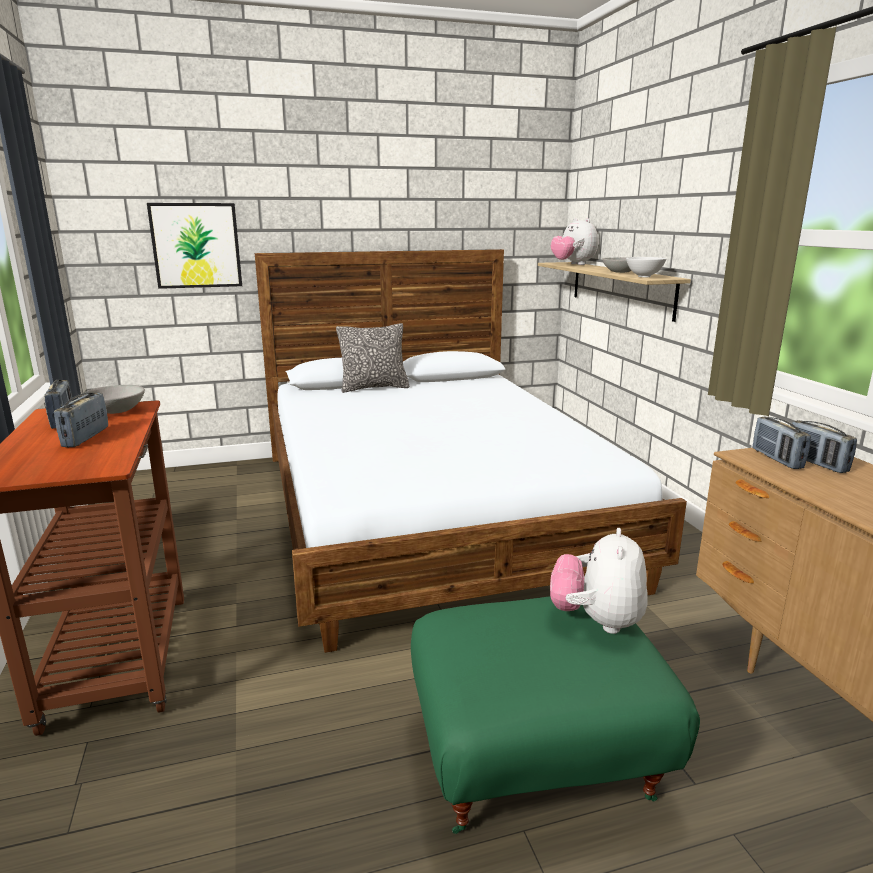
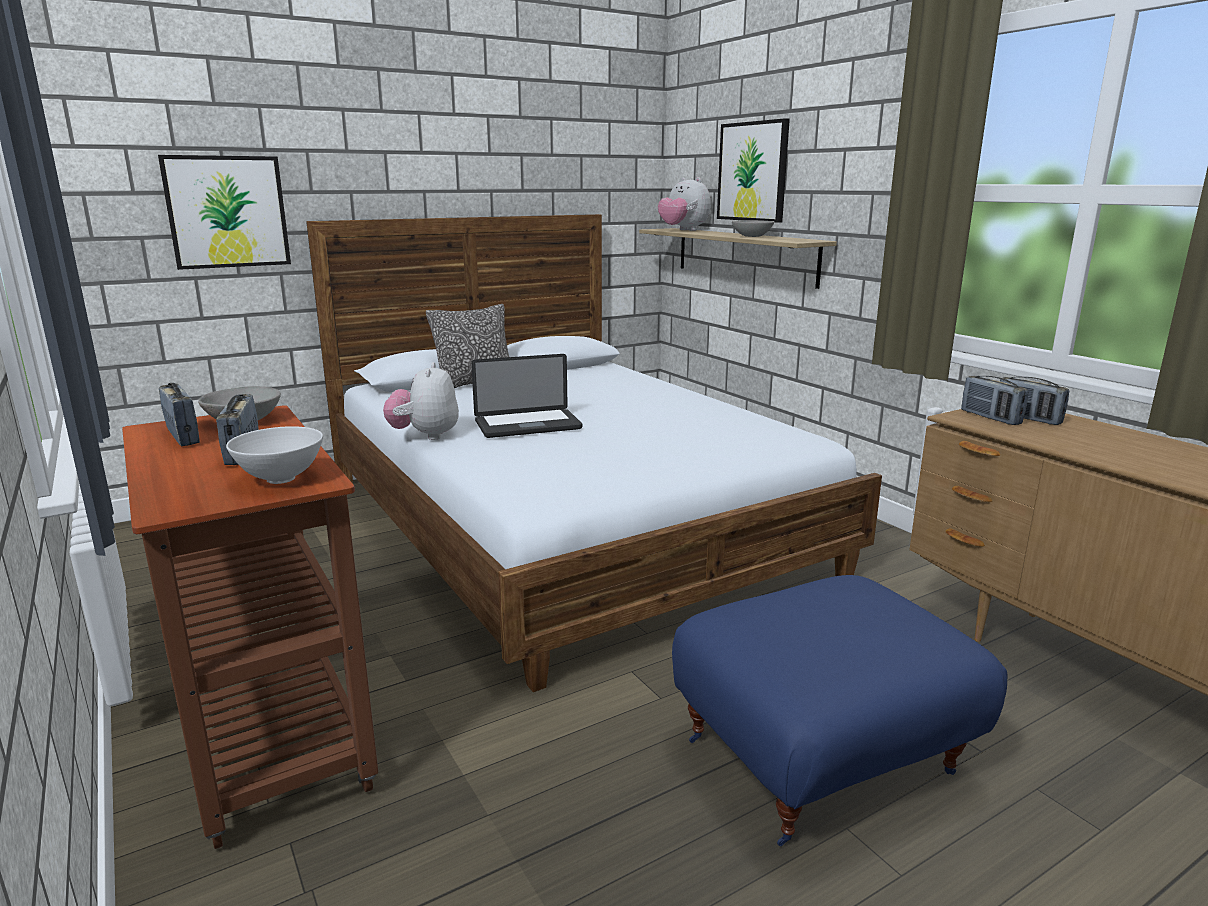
camera: 15 degrees left, 0 degrees up
(384, 427) = (528, 425): none -> laptop
(535, 761) = (822, 760): green ottoman -> blue ottoman
(597, 621) = (873, 599): plush toy -> plush toy (425, 436)
(630, 214) = (753, 172): none -> picture
(643, 276) = (786, 240): white bowl -> white bowl (280, 479)

